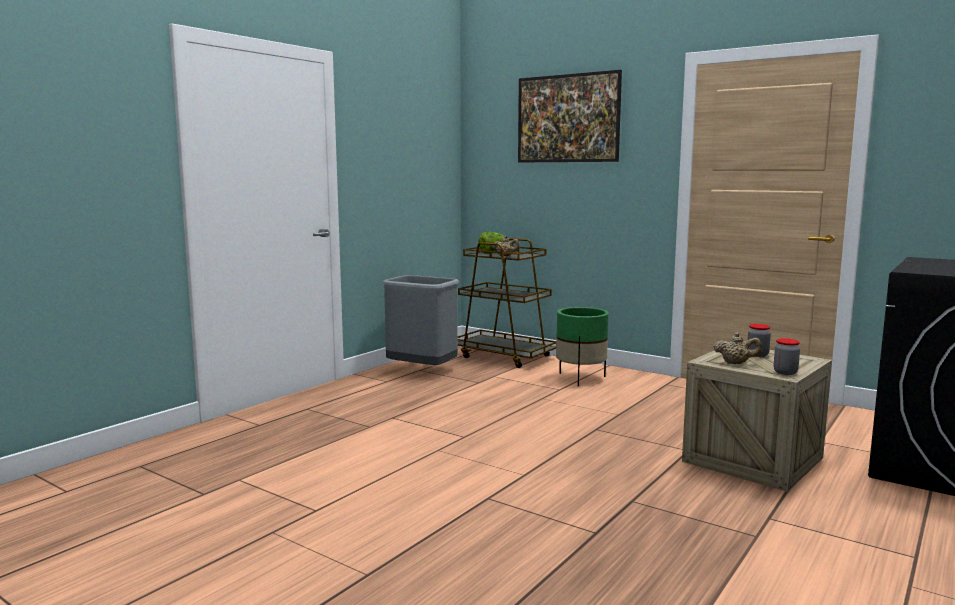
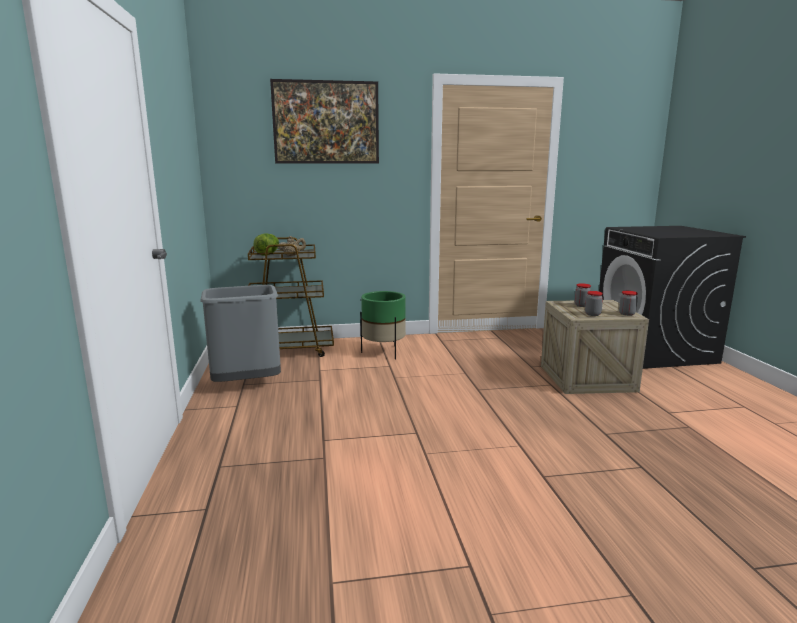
camera: 45 degrees left, 5 degrees up
(736, 363) = (592, 314): beige teapot -> jar

